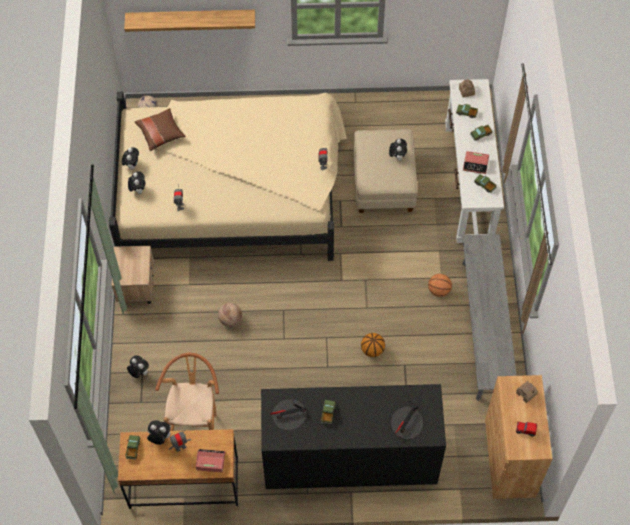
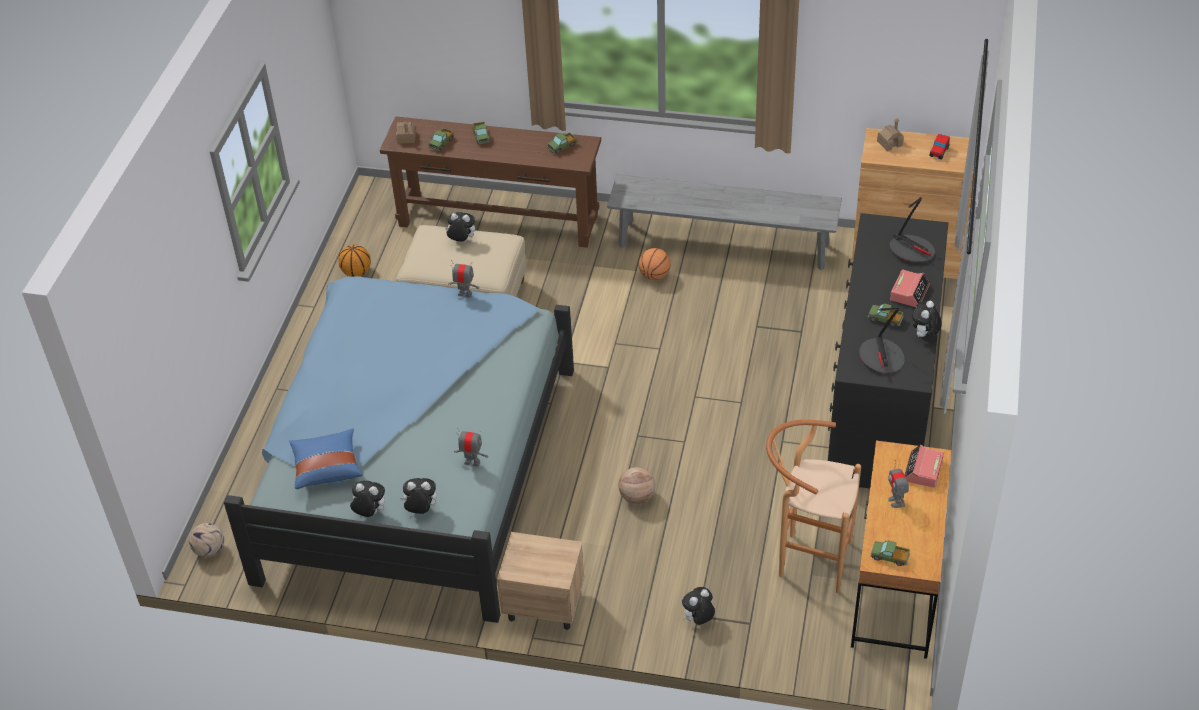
camera: 75 degrees left, 15 degrees down
(159, 438) = (877, 524): plush toy -> plush toy (924, 335)
(160, 134) = (327, 467): brown pillow -> blue pillow
(191, 18) = (173, 340): shelf -> none
(233, 190) = (411, 463): beige bed -> blue bed
(372, 350) = (726, 353): basketball -> basketball (356, 272)
(468, 182) = (498, 221): white console table -> brown console table
(475, 164) = (526, 149): alarm clock -> alarm clock (909, 292)

